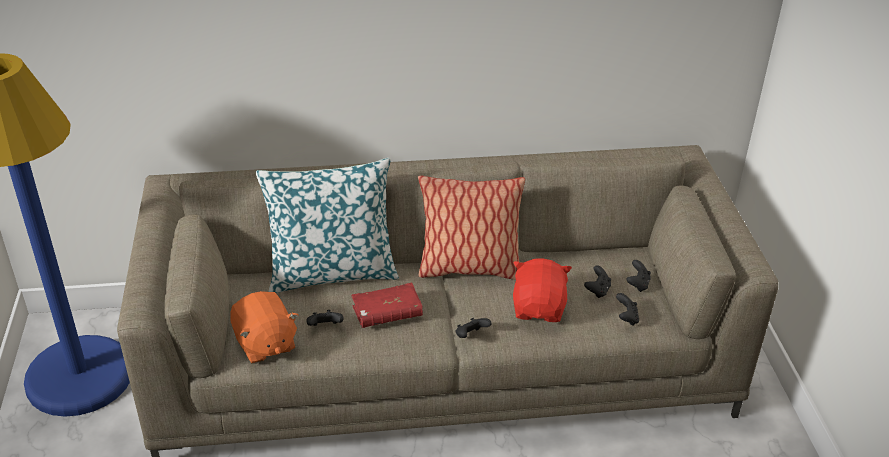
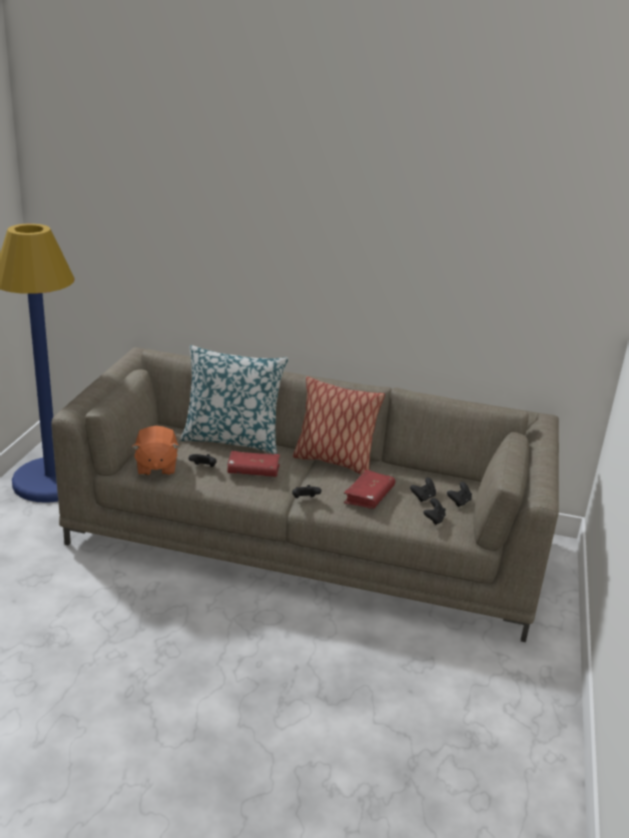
camera: 20 degrees right, 10 degrees down
(539, 308) = (369, 496): red plush toy -> red book

